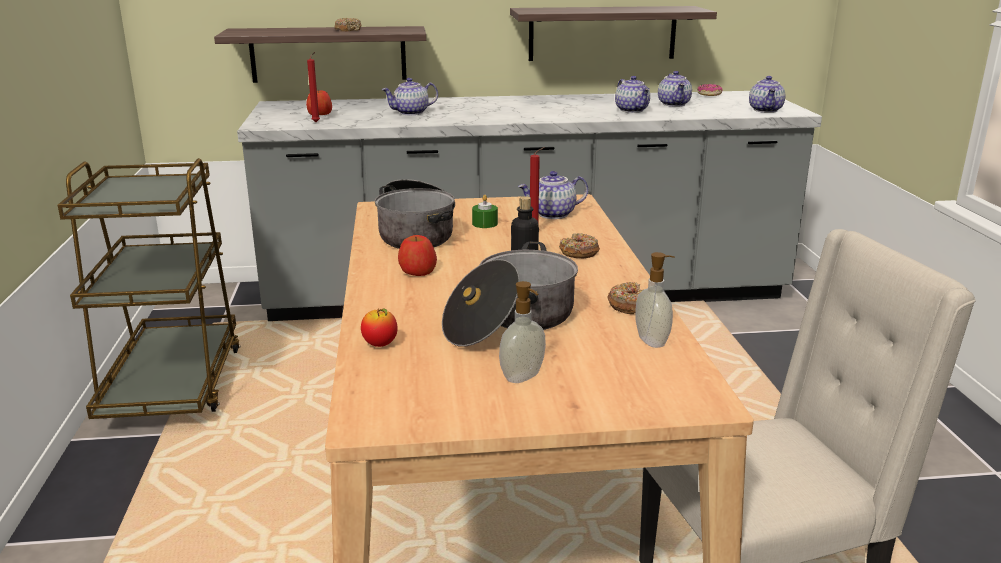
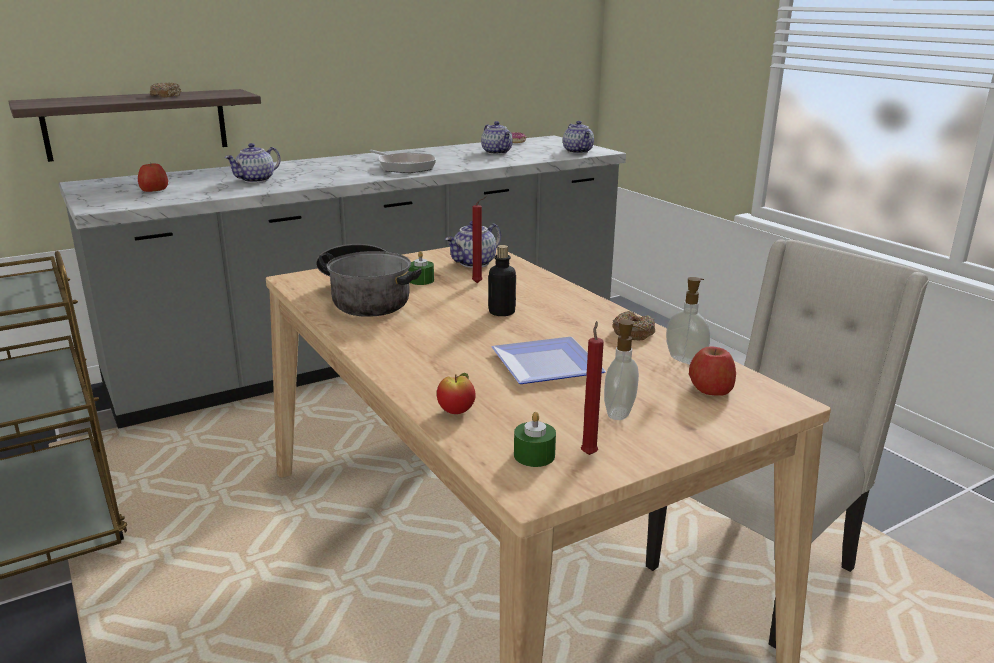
camera: 25 degrees left, 0 degrees up
(317, 122) = (161, 198): red candle -> red candle (589, 453)
(401, 396) = (534, 455): none -> green candle
(418, 271) = (409, 335): apple -> apple (710, 389)
(510, 321) = (550, 366): cooking pot -> plate
(560, 111) = (404, 167): none -> frying pan
(579, 252) = (537, 294): donut -> none
(602, 33) = (415, 89): shelf -> none
(632, 110) = (468, 160): teapot -> none

